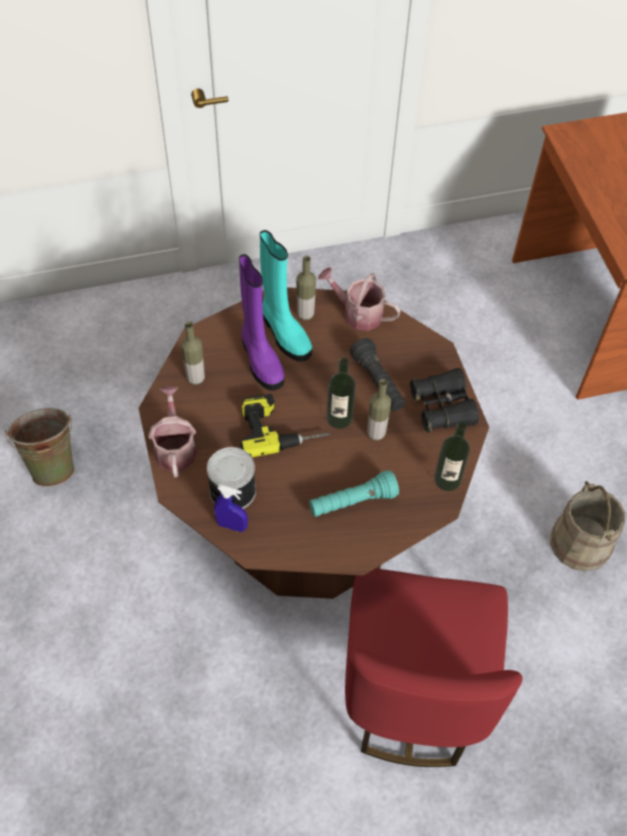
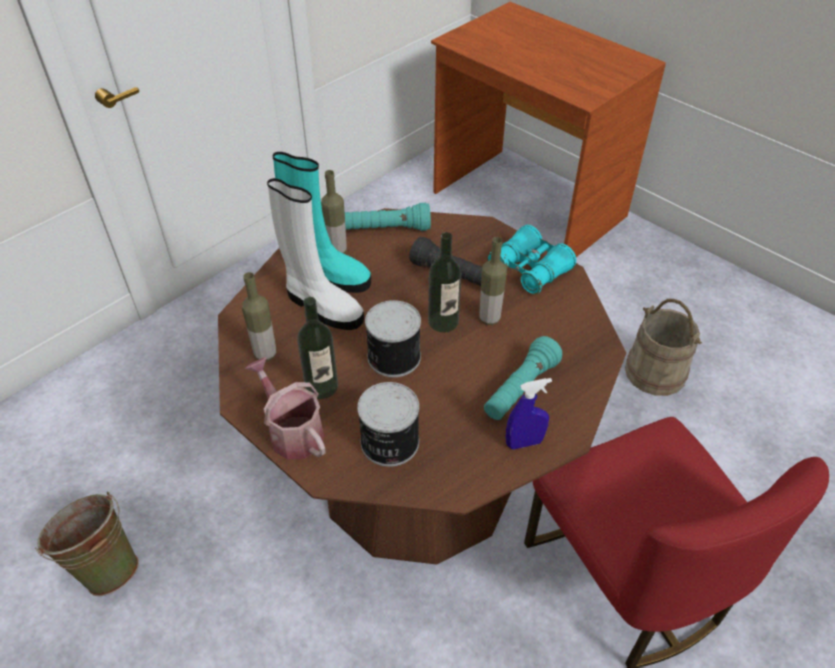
camera: 30 degrees left, 10 degrees down
(232, 525) = (416, 477): blue spray bottle -> blue spray bottle (524, 443)
(260, 359) = (322, 307): purple boot -> white boot
(281, 427) = (392, 357): power drill -> can
(357, 313) = (387, 229): watering can -> turquoise flashlight
(442, 407) = (529, 270): black binoculars -> turquoise binoculars
(447, 479) = (588, 325): bottle -> bottle (321, 386)

